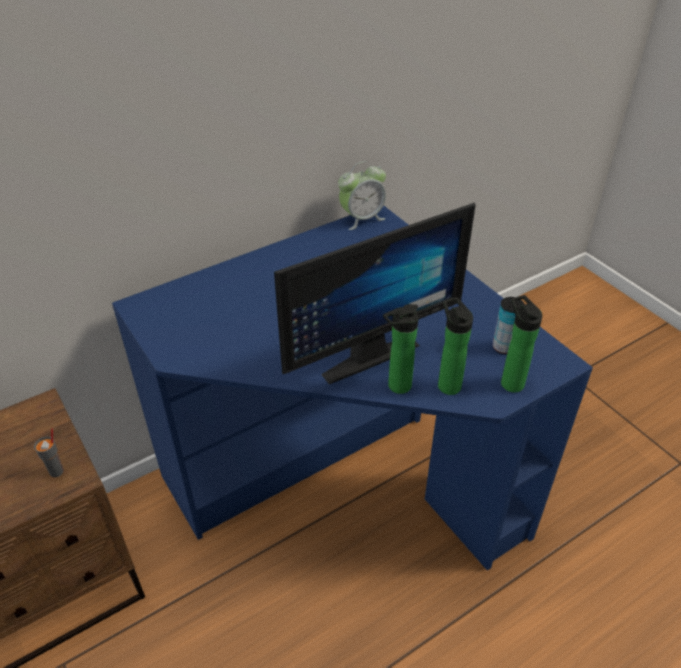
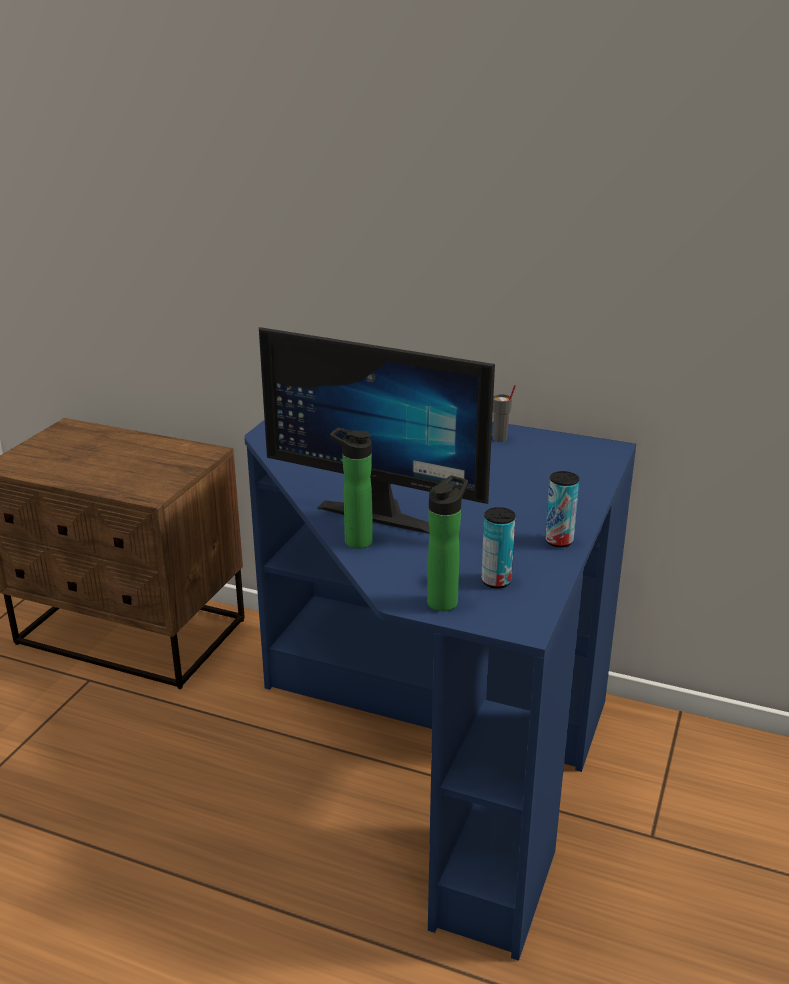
camera: 55 degrees right, 15 degrees down
(57, 471) = (152, 485): grey cup -> grey cup (500, 439)
(361, 218) = (589, 442): alarm clock -> none
(447, 384) = (393, 566): bottle -> none
(475, 297) = (559, 541): none -> can

